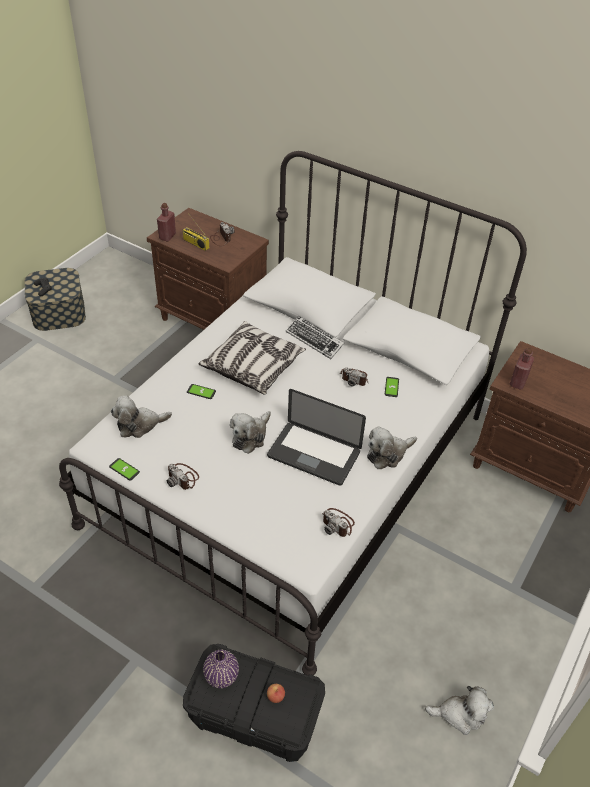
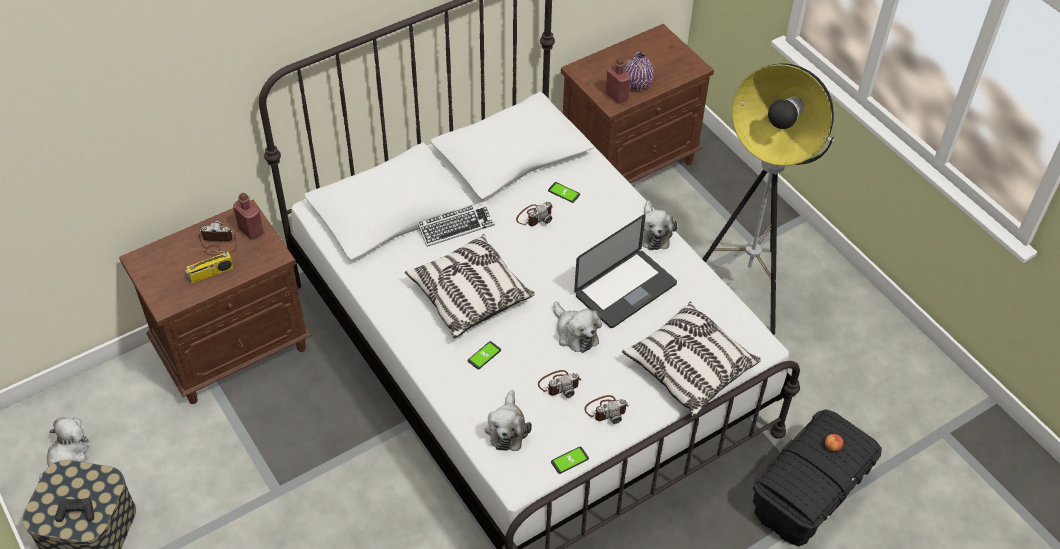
camera: 65 degrees left, 5 degrees up
(167, 236) = (173, 298): red bottle -> red bottle (251, 231)
(221, 676) = (797, 482): purple vase -> purple vase (637, 84)
(253, 520) = (689, 368): none -> pillow
(338, 524) = (720, 304): camera -> camera (559, 384)
(456, 596) = (745, 288): none -> floor lamp
(460, 714) = (858, 339): plush toy -> plush toy (67, 455)

